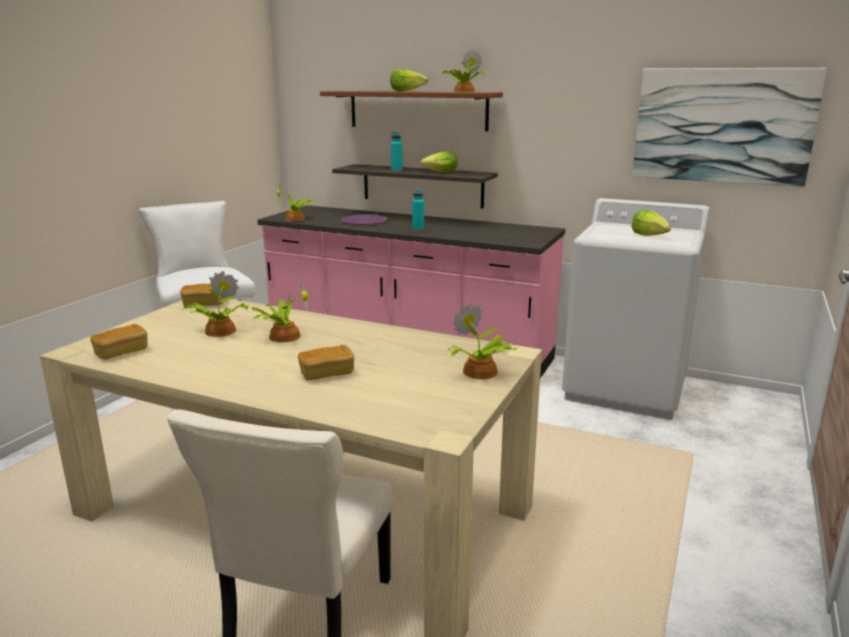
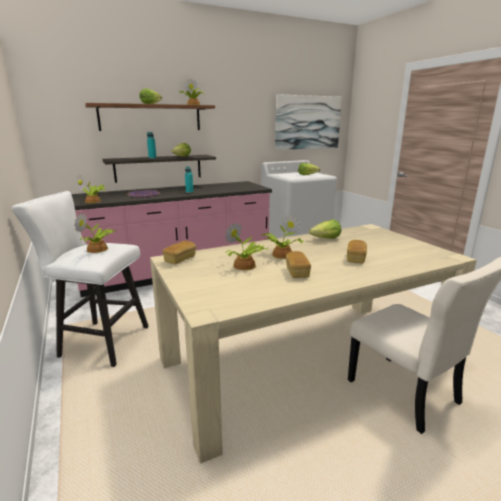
camera: 50 degrees left, 0 degrees up
(121, 352) = (237, 298): bread -> bread (297, 272)
(393, 341) = (326, 239): none -> lettuce
(480, 372) = (387, 236): potted plant -> potted plant (98, 249)

